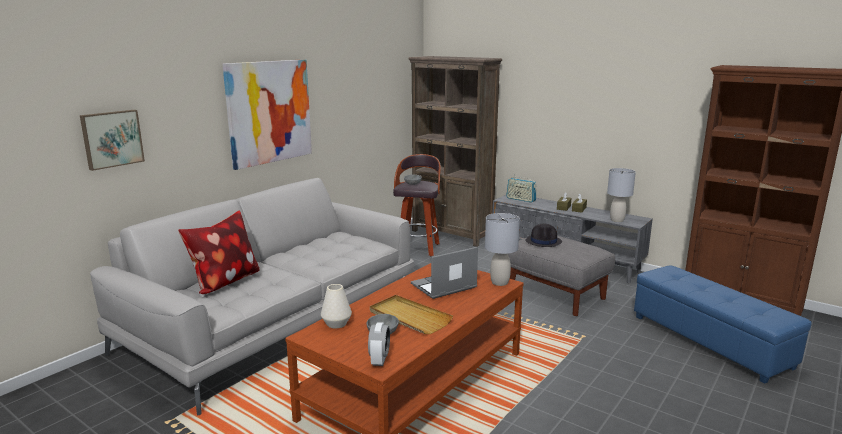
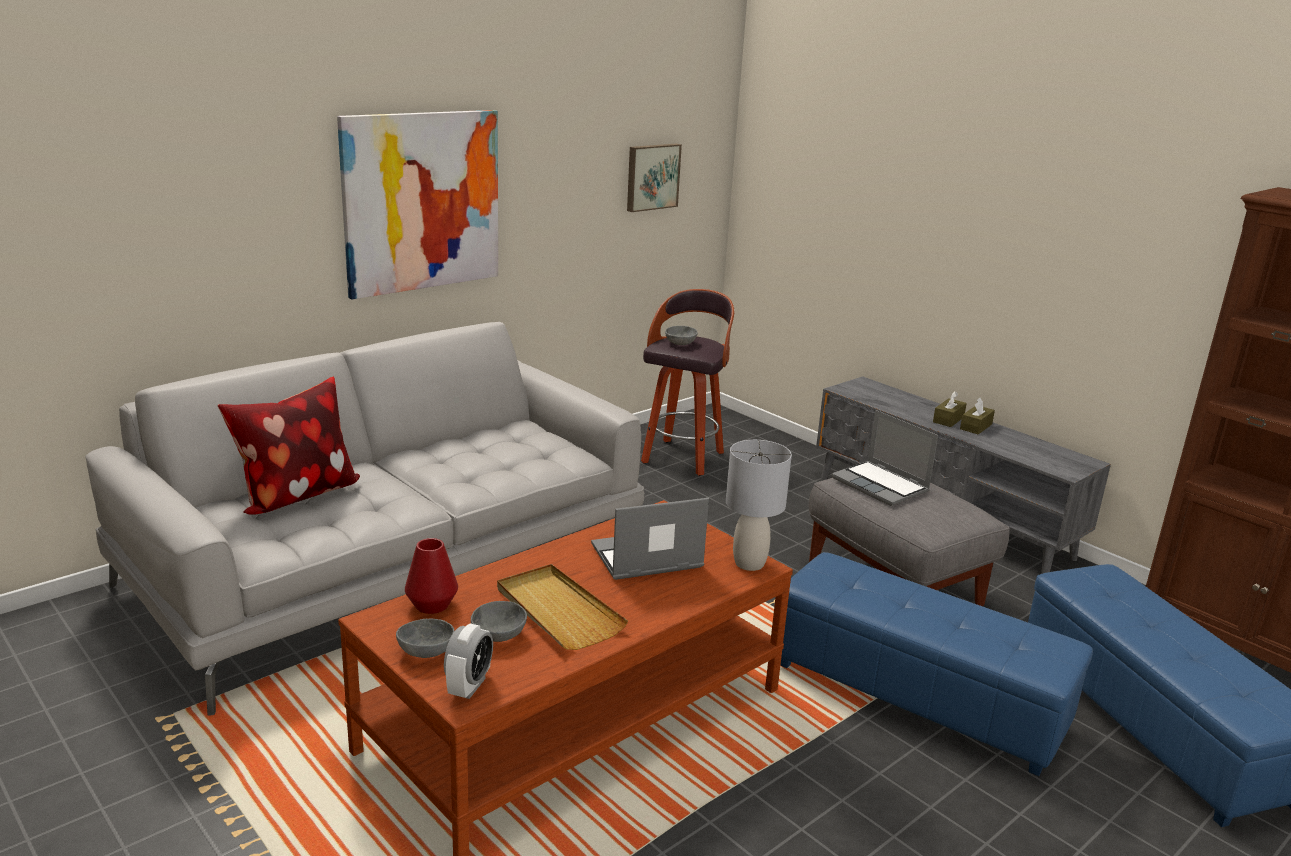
camera: 10 degrees right, 5 degrees up
(112, 139) = (133, 239): picture -> picture (651, 176)
(336, 323) = (432, 604): white vase -> red vase
(345, 346) = (425, 651): none -> grey bowl
(452, 234) = (754, 436): brown bookcase -> none
(521, 199) = (876, 393): radio -> none
(544, 241) = (881, 485): black hat -> laptop
(592, 345) = (918, 695): none -> blue ottoman
(616, 220) = (1037, 459): grey table lamp -> none

